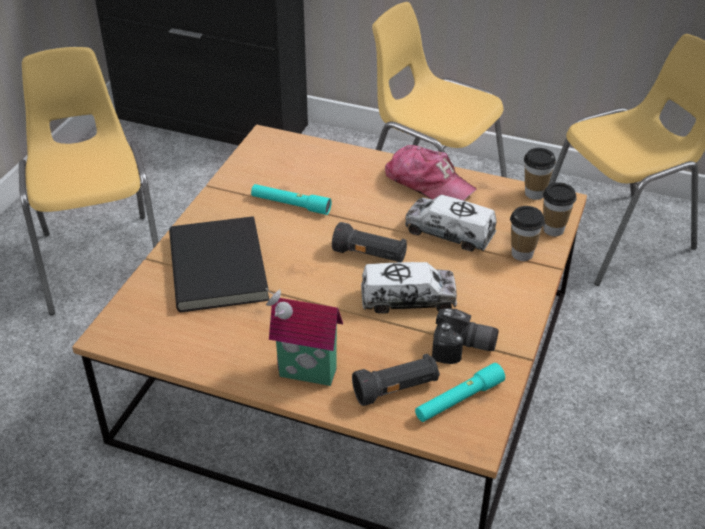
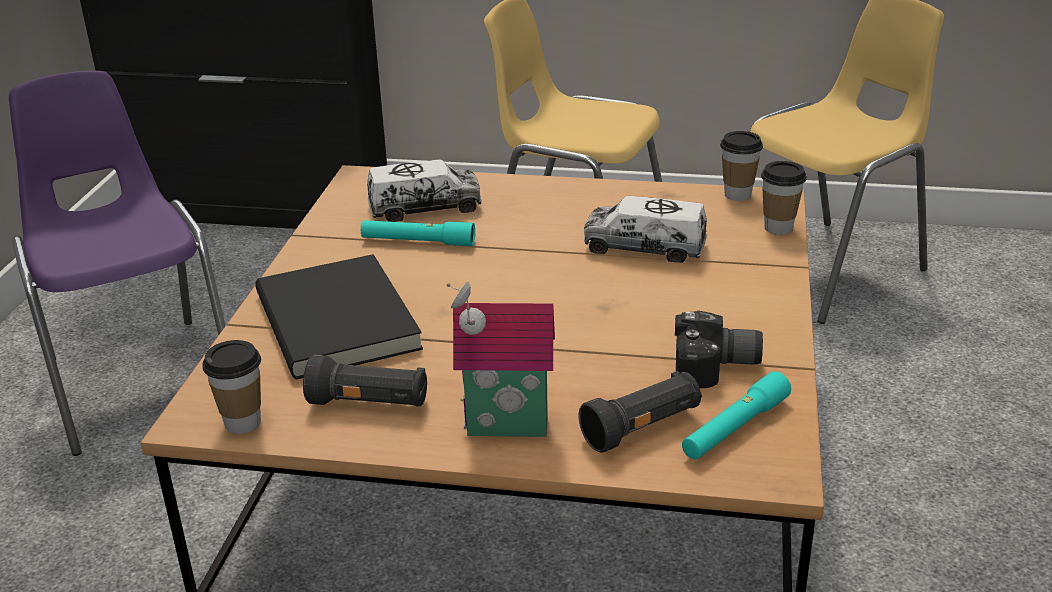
camera: 10 degrees left, 10 degrees down
(102, 261) = (140, 381): yellow chair -> purple chair
(370, 255) = (547, 283): black flashlight -> black flashlight (369, 403)
(408, 300) = (618, 324): toy truck -> toy truck (424, 208)
(428, 183) = (596, 200): cap -> none
(522, 254) = (749, 257): cup -> cup (243, 423)

